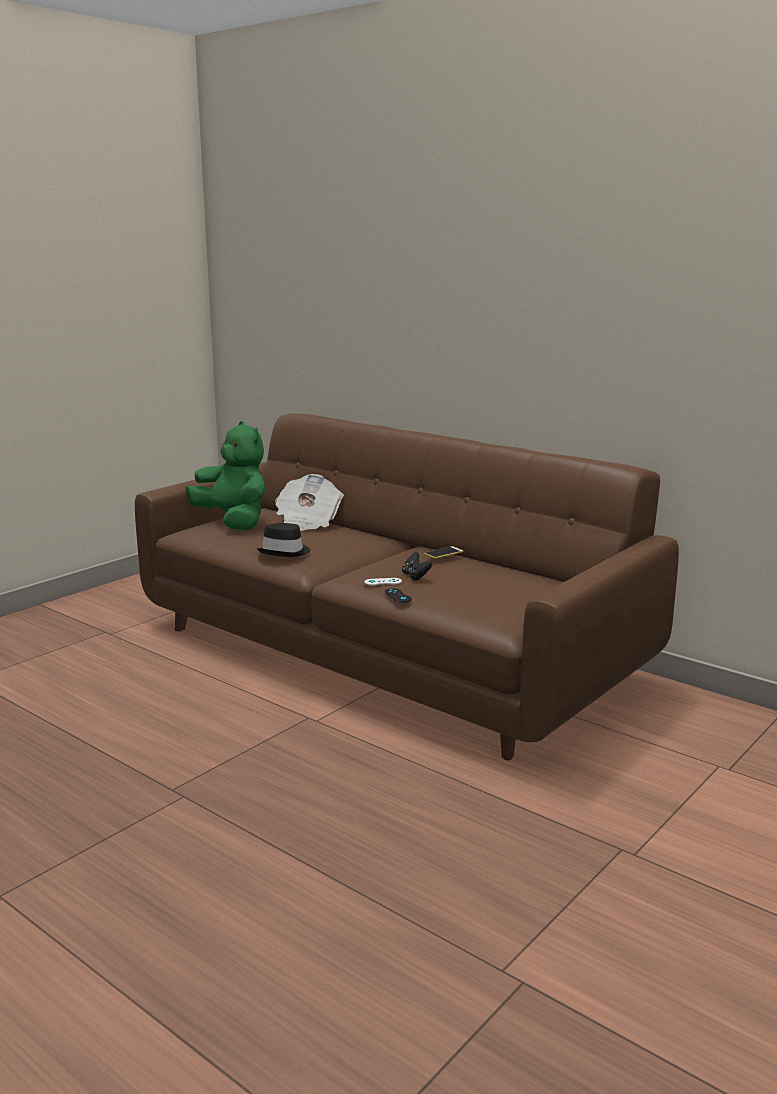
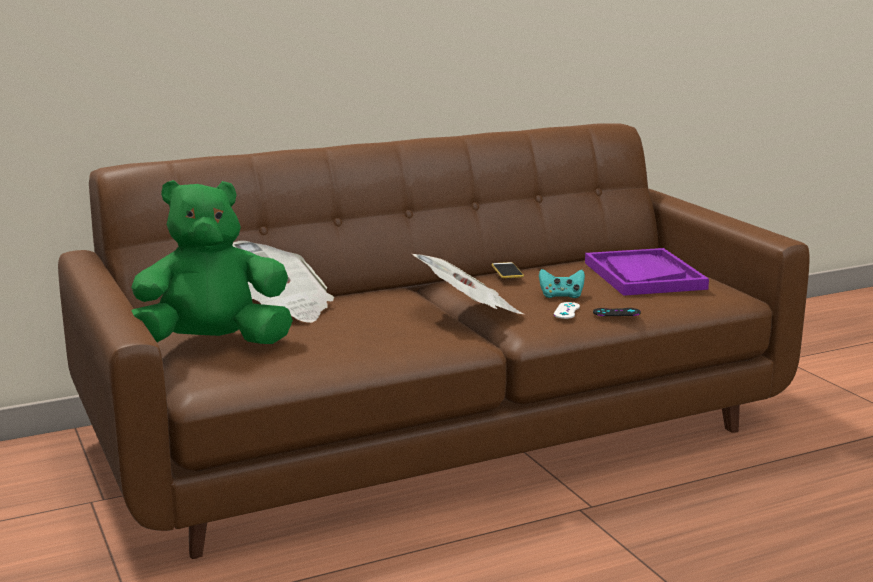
camera: 65 degrees left, 0 degrees up
(285, 552) = (399, 336): black hat -> none
(353, 560) = (468, 312): none -> newspaper
(415, 576) = (561, 296): black game controller -> turquoise game controller
(503, 593) = (643, 275): none -> purple tray

